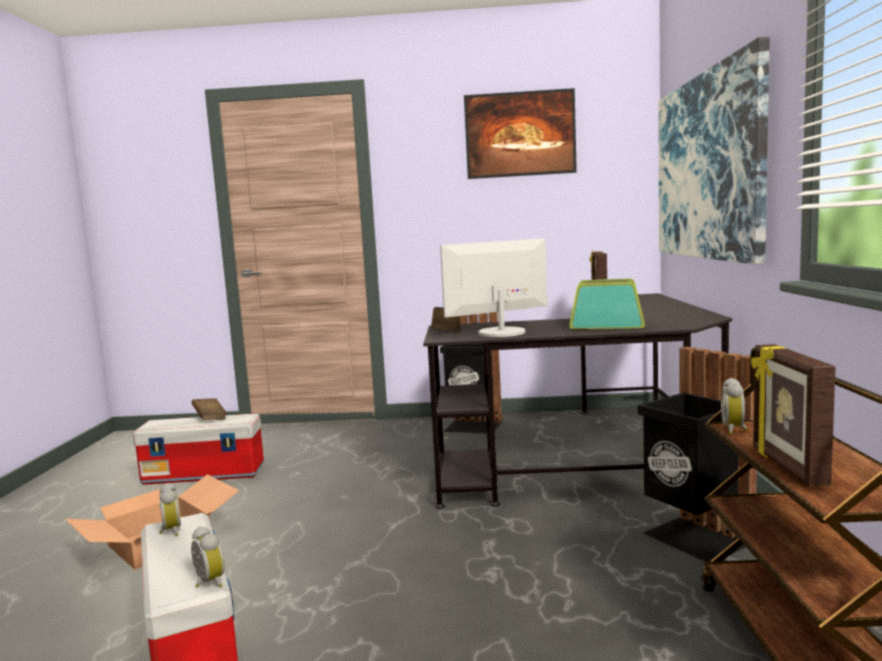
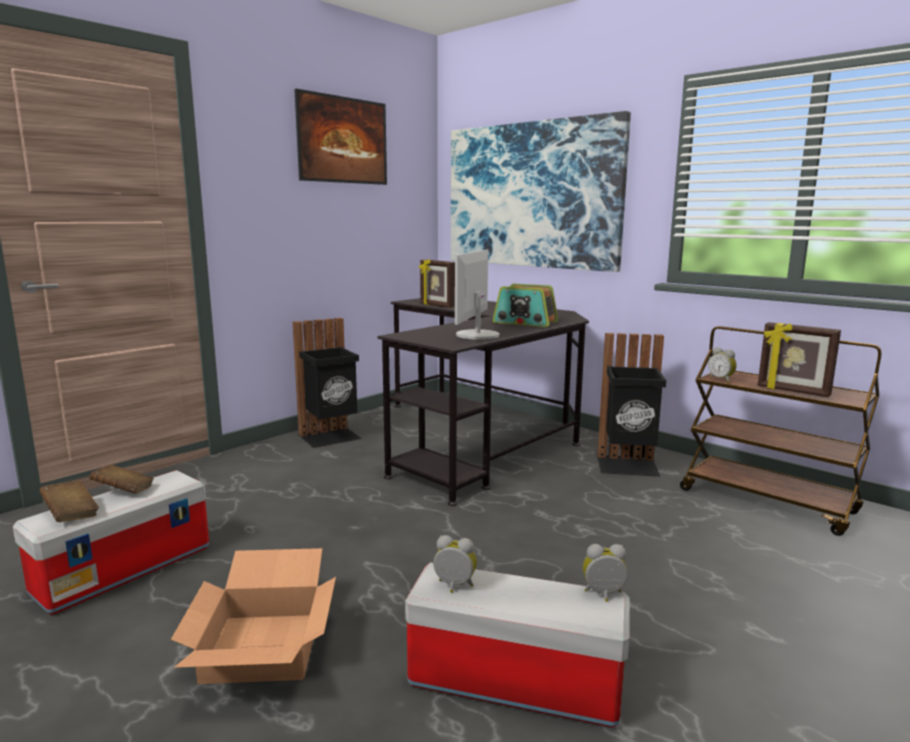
camera: 50 degrees left, 5 degrees up
(447, 329) = (415, 337): brown book -> brown book (71, 514)
(606, 325) = (525, 322): radio -> radio turned 120 degrees counterclockwise

